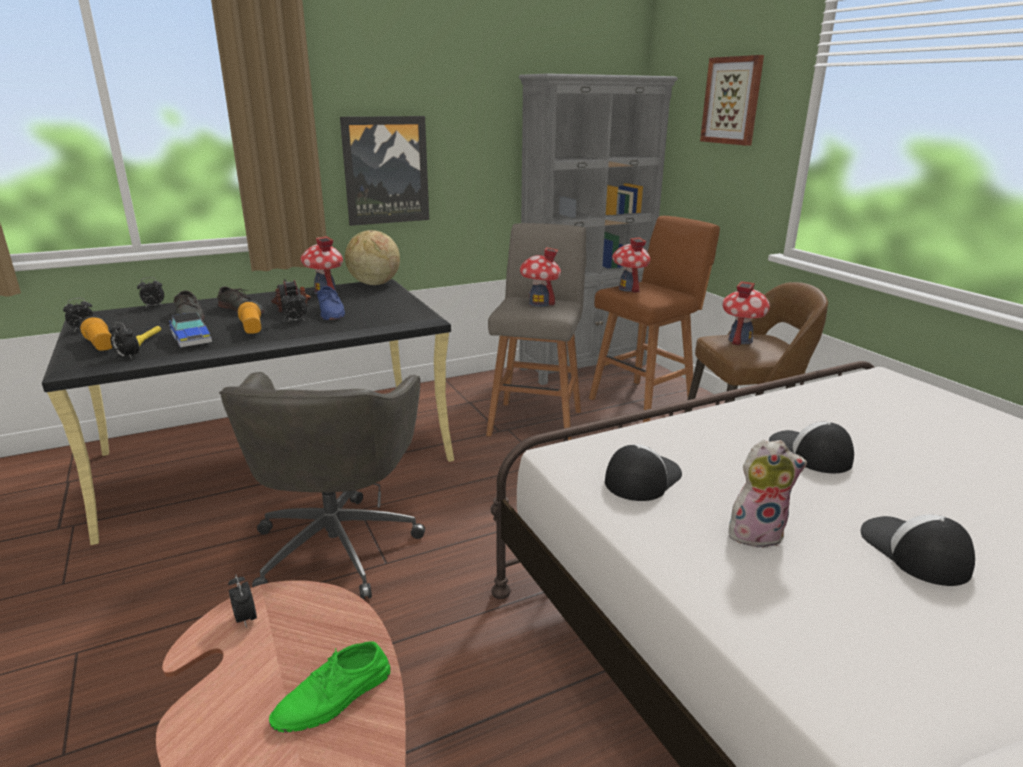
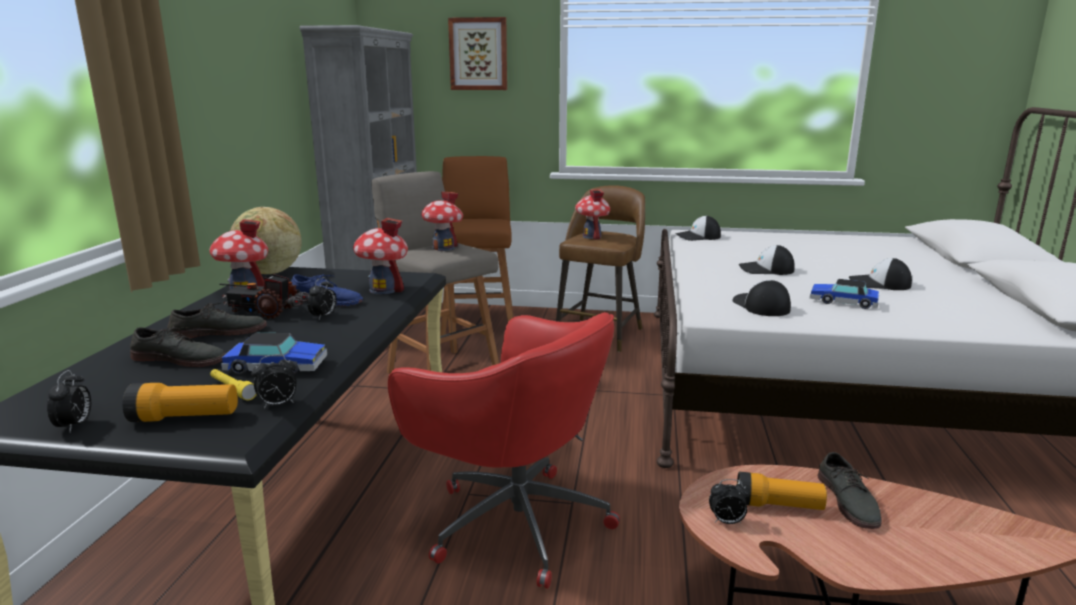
camera: 55 degrees left, 5 degrees down
(154, 306) = (69, 374): alarm clock -> none
(252, 328) = (303, 336): flashlight -> flashlight (778, 506)
(334, 697) = (848, 500): green shoe -> grey shoe
(337, 544) = (513, 521): grey office chair -> red office chair
(386, 170) = (215, 136): picture -> none
(628, 288) = (464, 224): toy house -> toy house (383, 290)
(756, 533) = (843, 302): plush toy -> toy car
(873, 385) = (698, 237): none -> cap

